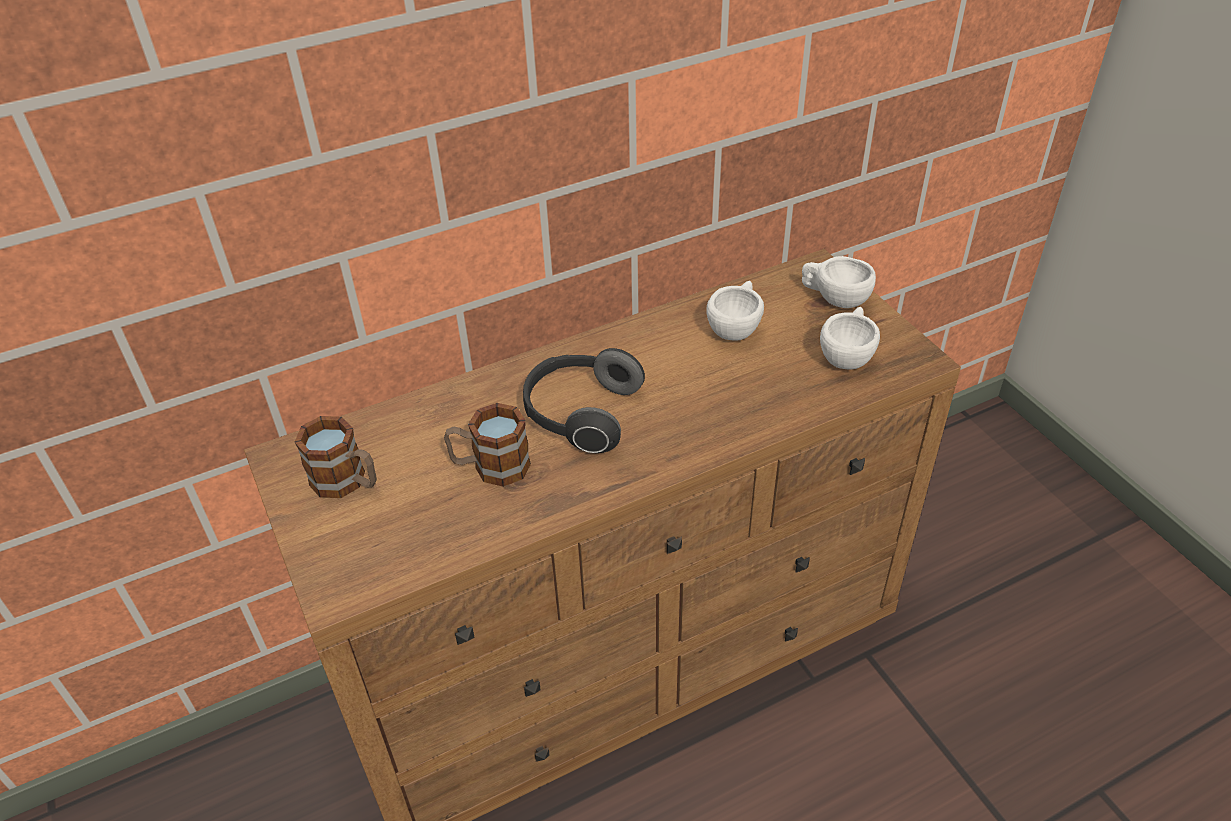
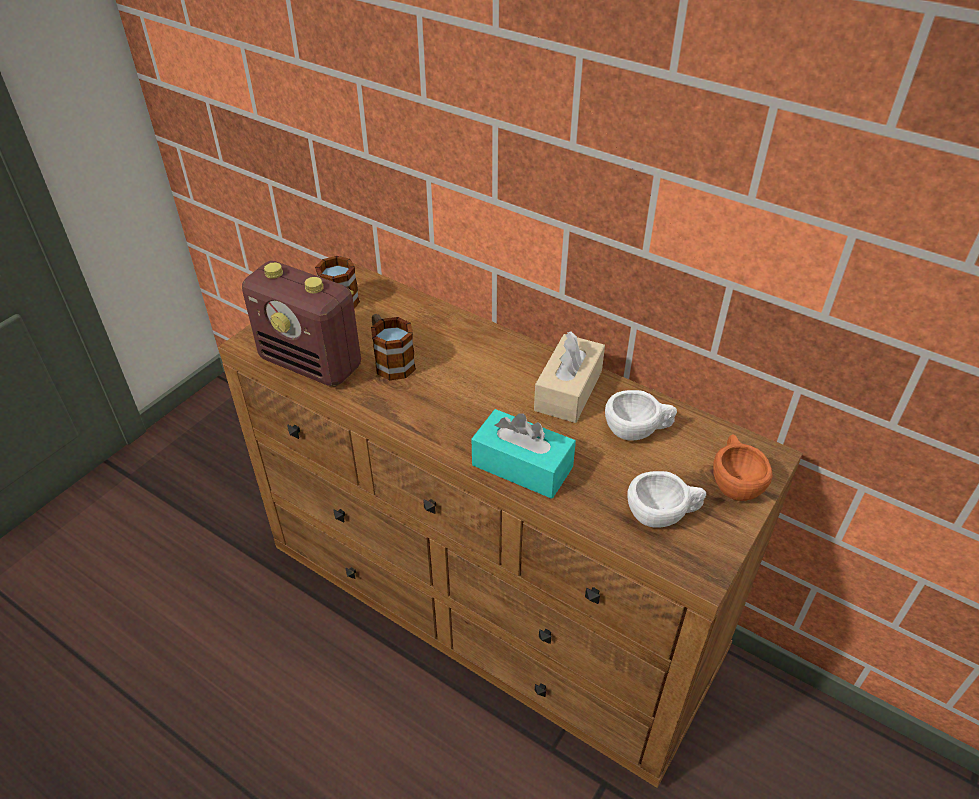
camera: 60 degrees right, 0 degrees up
(434, 541) = (312, 363): none -> radio
(580, 415) = (470, 383): headphones -> none
(648, 349) = (568, 390): none -> beige tissue box
(730, 421) = (522, 466): none -> turquoise tissue box
(834, 299) = (734, 482): white cup -> orange cup

